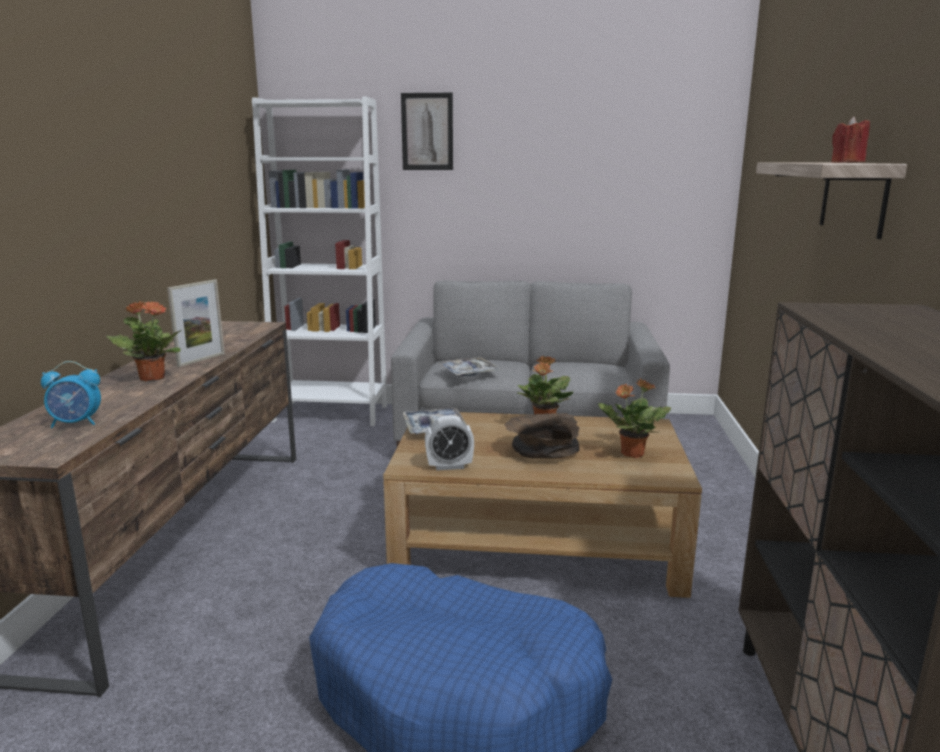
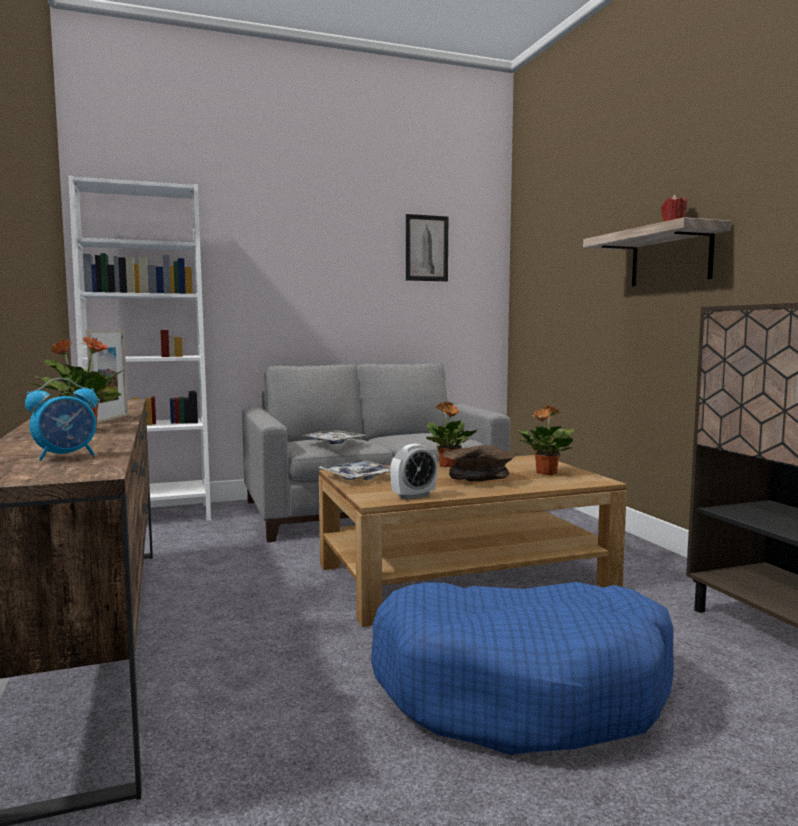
camera: 25 degrees left, 10 degrees down
(427, 132) = (246, 226): picture -> picture (426, 248)

